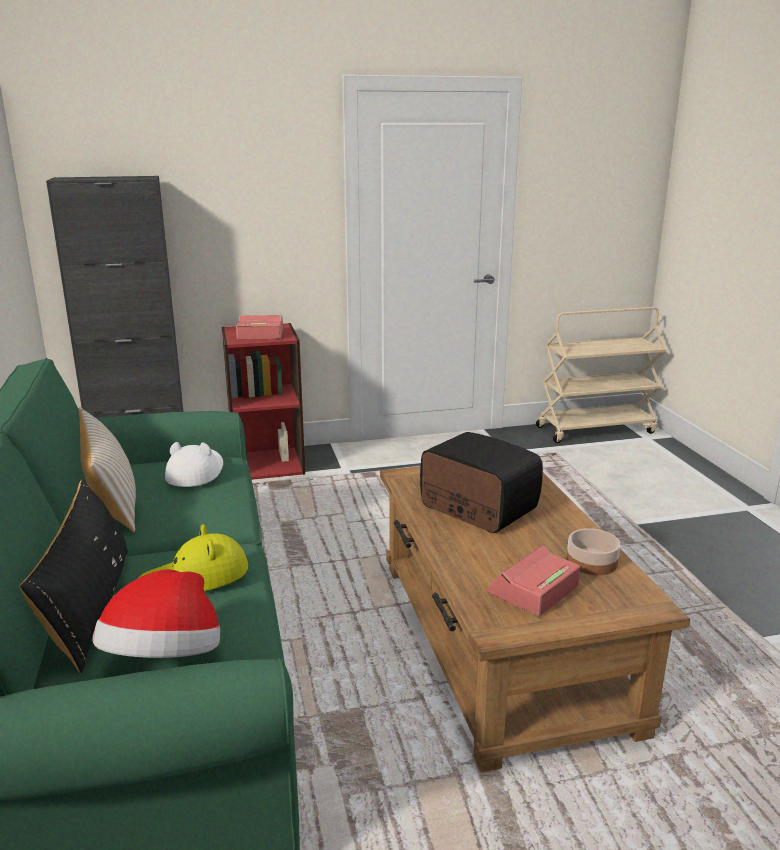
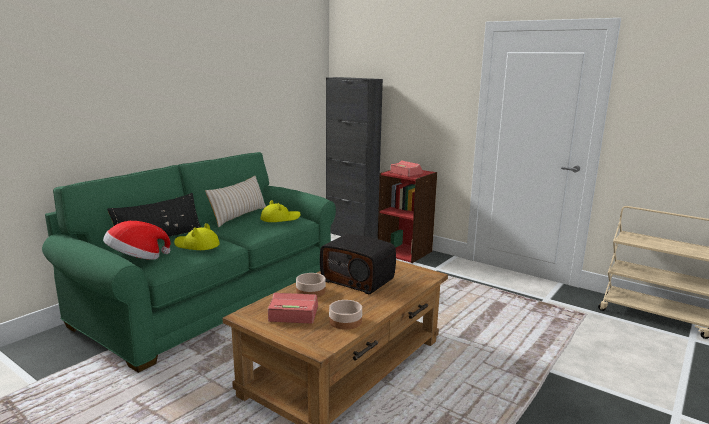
camera: 50 degrees right, 5 degrees down
(195, 472) = (280, 218): white hat -> yellow hat
(472, 551) = (311, 291): none -> bowl
(476, 508) = (358, 280): radio -> radio turned 120 degrees clockwise

